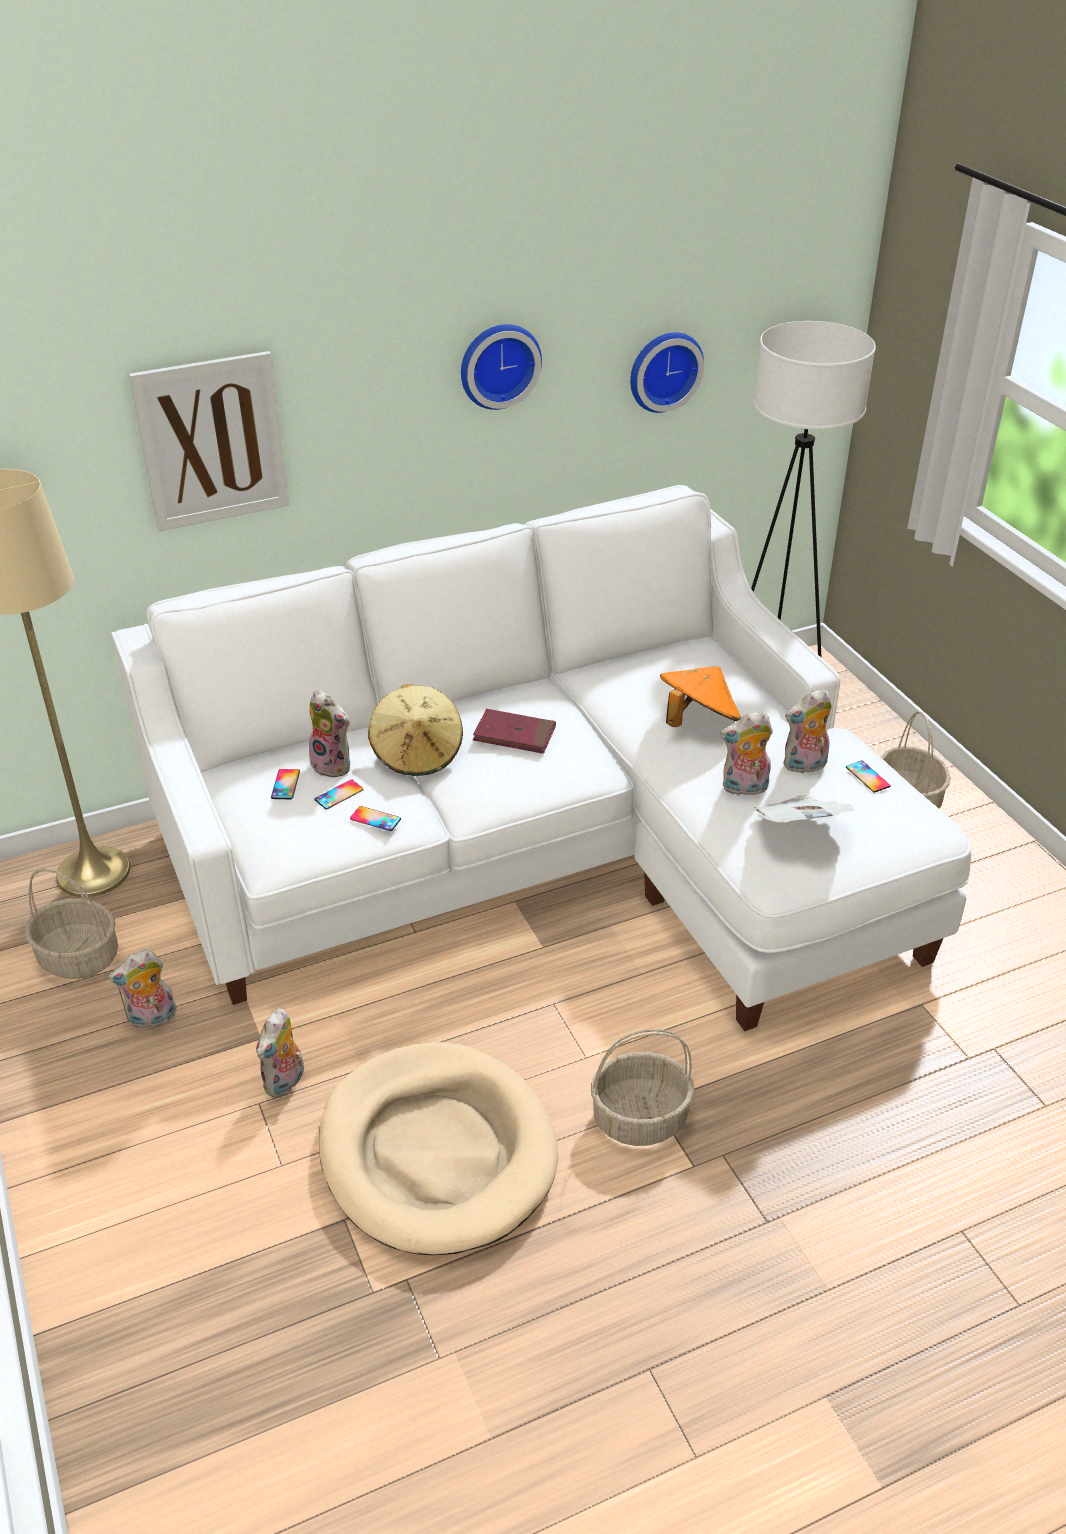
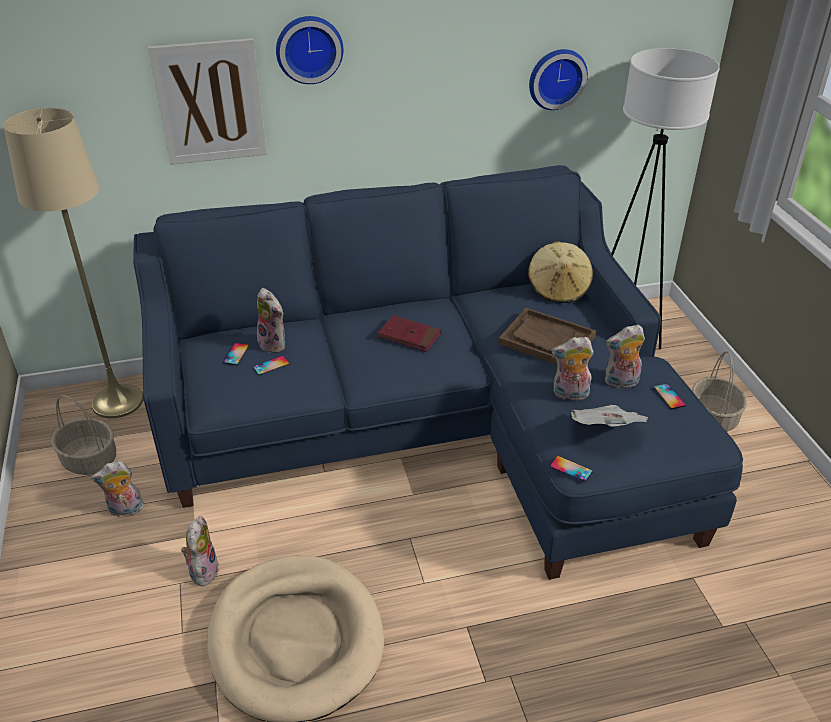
camera: 10 degrees right, 0 degrees up
(285, 1082) = (203, 570): plush toy -> plush toy turned 150 degrees clockwise
(375, 819) = (291, 386): phone -> phone (571, 469)
(417, 753) = (336, 342): beige hat -> beige hat (558, 289)
(498, 364) = (427, 63): wall clock -> wall clock (308, 48)
(547, 850) = (433, 423): white sofa -> blue sofa
(640, 1118) = (454, 636): basket -> none
(697, 721) = (546, 340): orange hat -> brown tray

